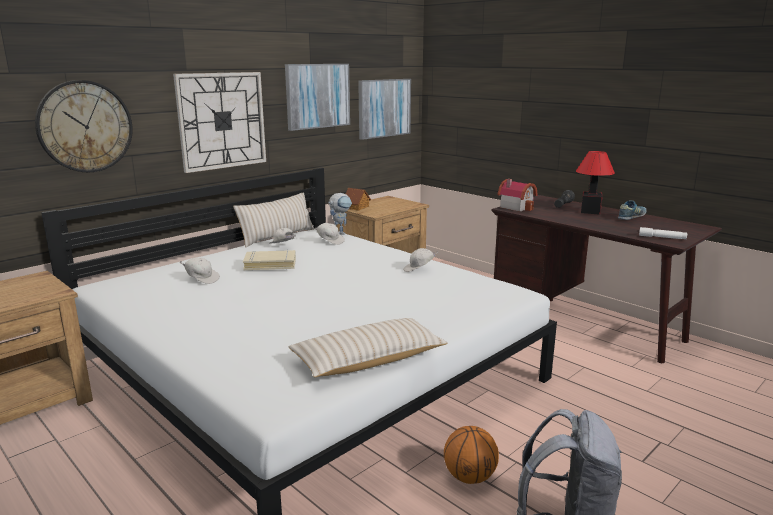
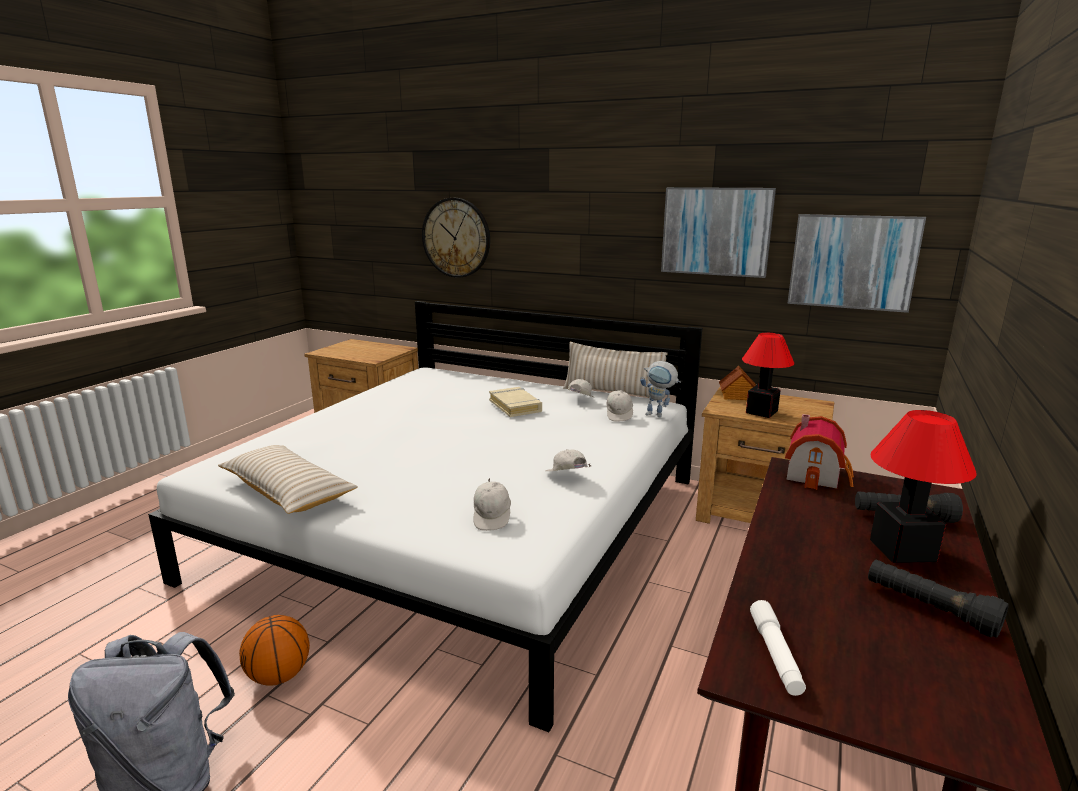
camera: 70 degrees right, 0 degrees up
(202, 279) = (460, 393): white cap -> white cap (492, 517)
(222, 120) = (578, 248): wall clock -> none
(389, 208) = (761, 412): none -> table lamp
(631, 217) = (929, 609): shoe -> black flashlight

